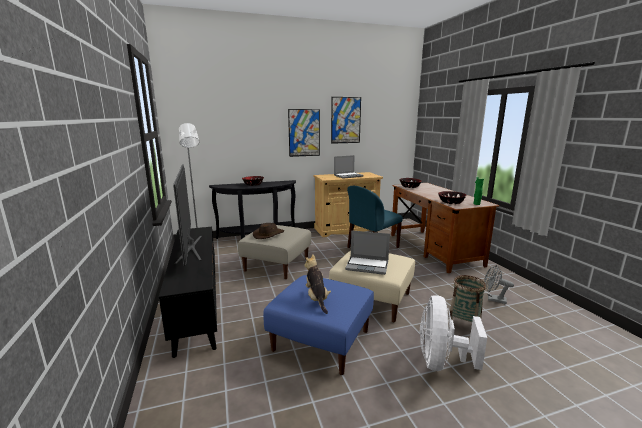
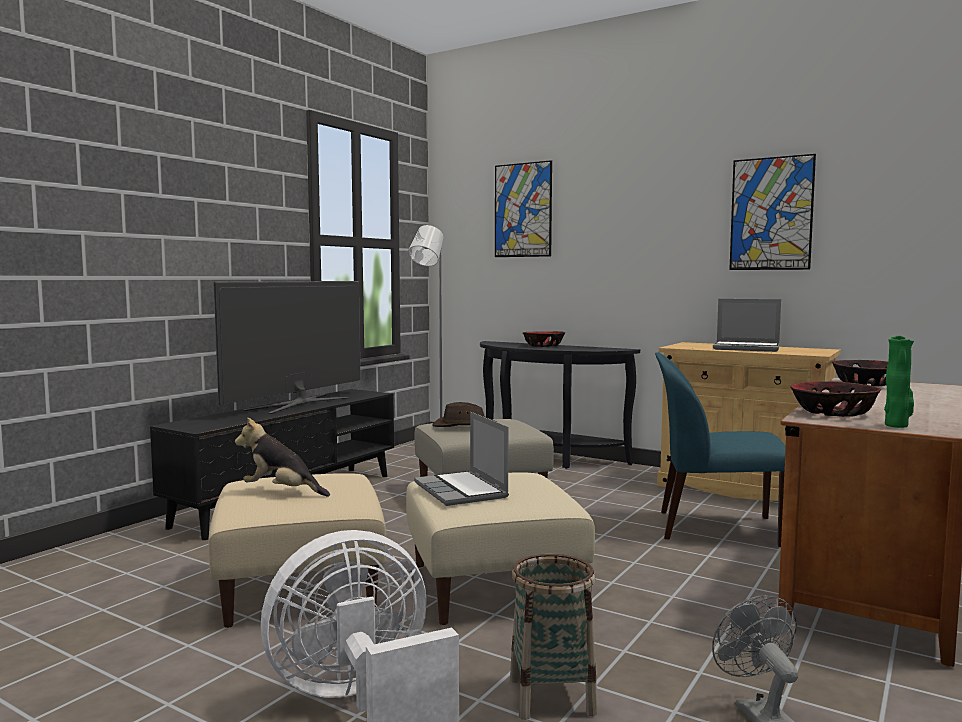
camera: 50 degrees right, 10 degrees down
(304, 133) = (665, 245): picture -> picture (523, 210)
(316, 298) = (282, 492): plush toy -> plush toy turned 105 degrees counterclockwise
(322, 340) = (301, 587): blue ottoman -> beige ottoman

